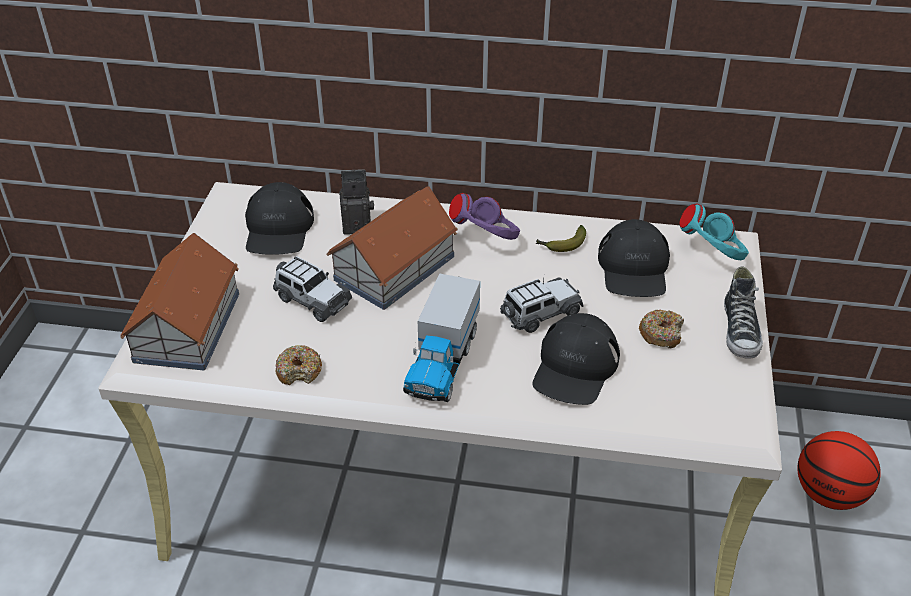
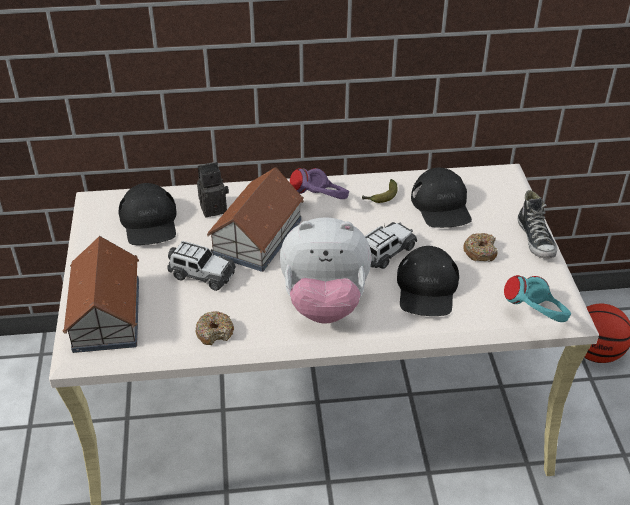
camera: 15 degrees left, 0 degrees up
(442, 362) = (325, 303): toy truck -> plush toy
(713, 255) = (495, 185): turquoise headphones -> turquoise headphones (536, 316)

